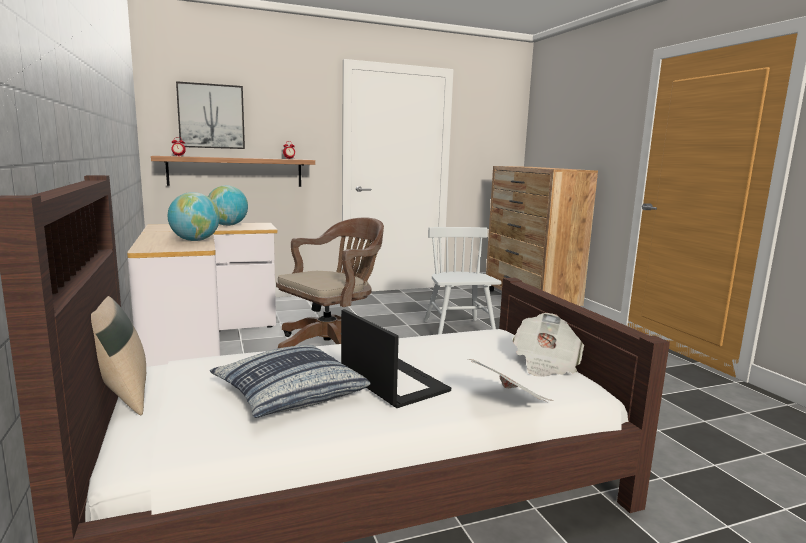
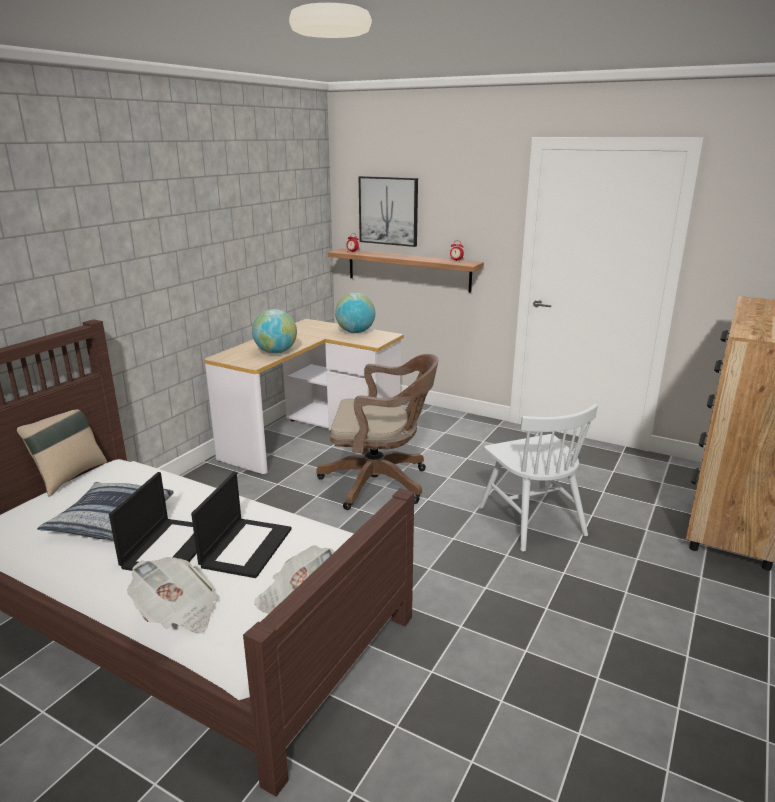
camera: 50 degrees right, 10 degrees up
(443, 358) = (246, 547): none -> laptop
(458, 330) = (531, 521): white chair -> white chair turned 120 degrees clockwise

